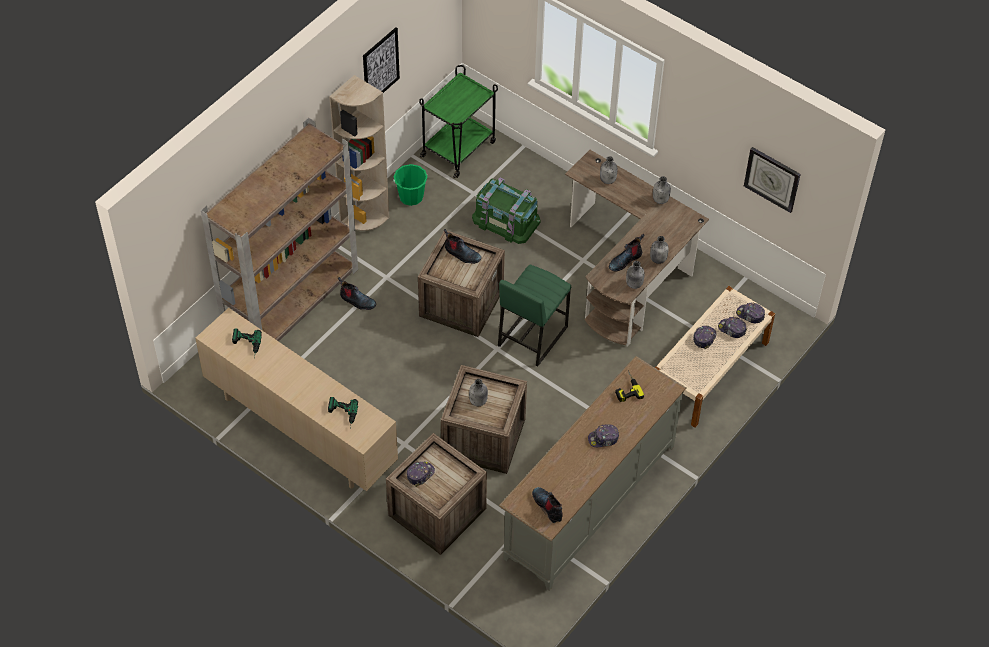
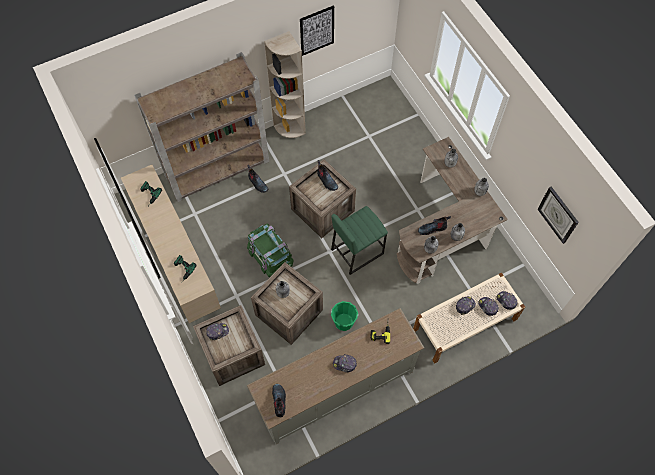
camera: 25 degrees right, 10 degrees up
(411, 196) = (327, 124): green bucket -> green bucket (344, 322)
(459, 148) = (374, 101): green cart -> none
(506, 220) = (380, 162): green storage box -> green storage box (270, 254)

